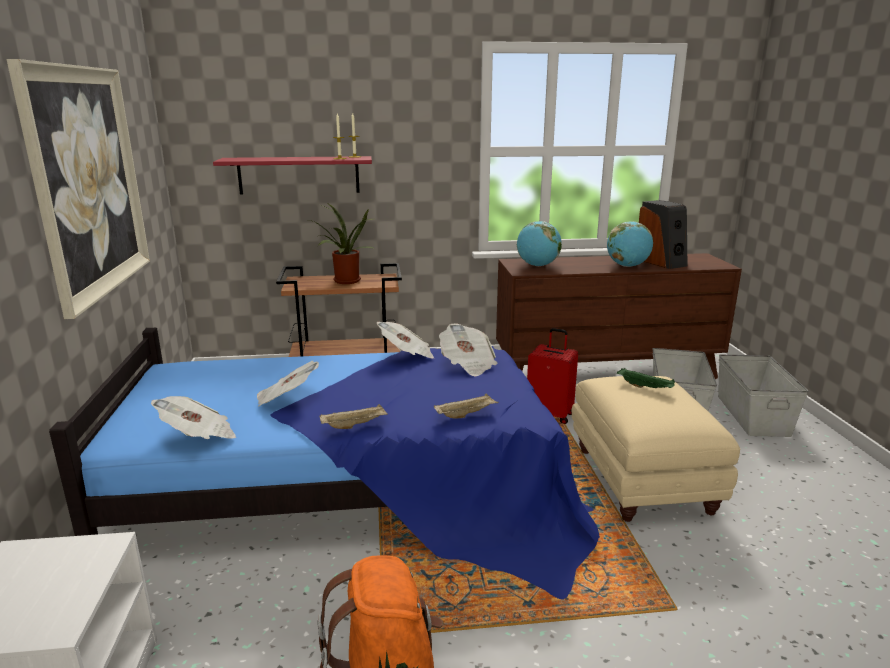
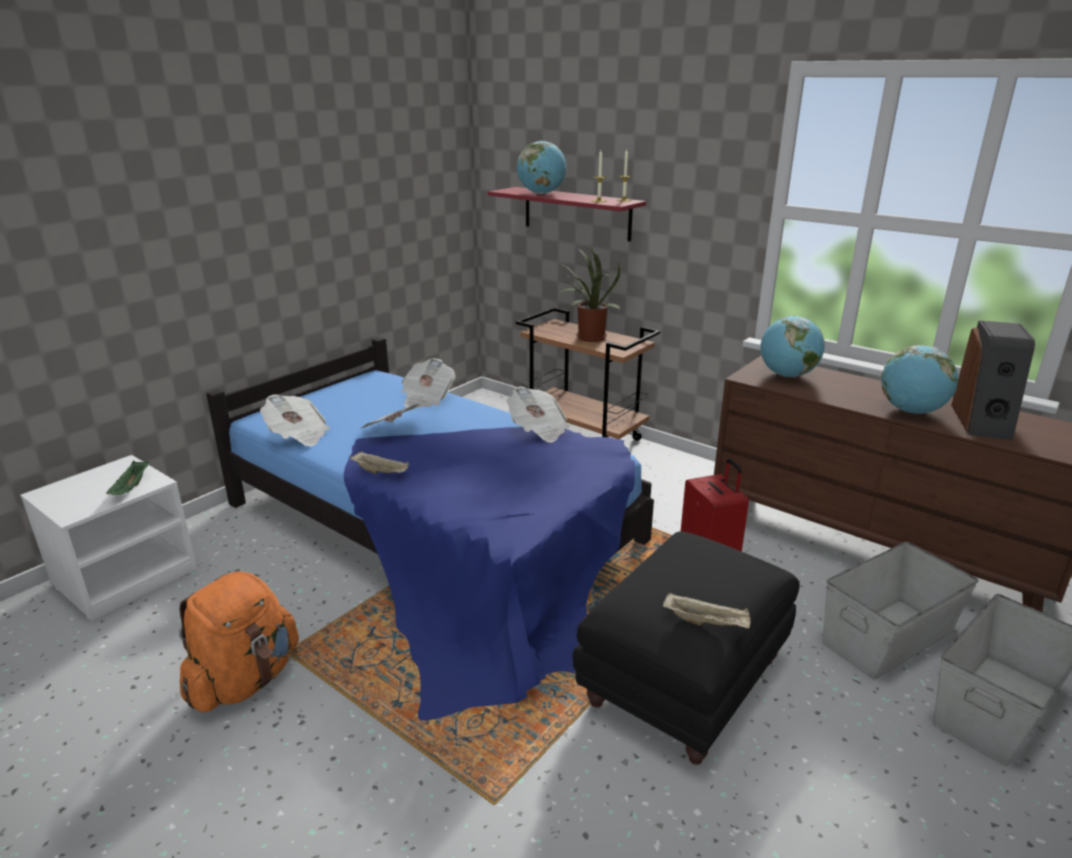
camera: 45 degrees right, 5 degrees up
(88, 182) = (324, 205): picture -> none
(271, 159) = (541, 193): none -> globe
(466, 414) = (467, 504): beige tray -> beige tray (706, 622)
(467, 364) = (567, 461): newspaper -> newspaper (427, 398)
(640, 479) = (684, 680): beige ottoman -> black ottoman
(645, 387) = (709, 568): green tray -> green tray (132, 488)

